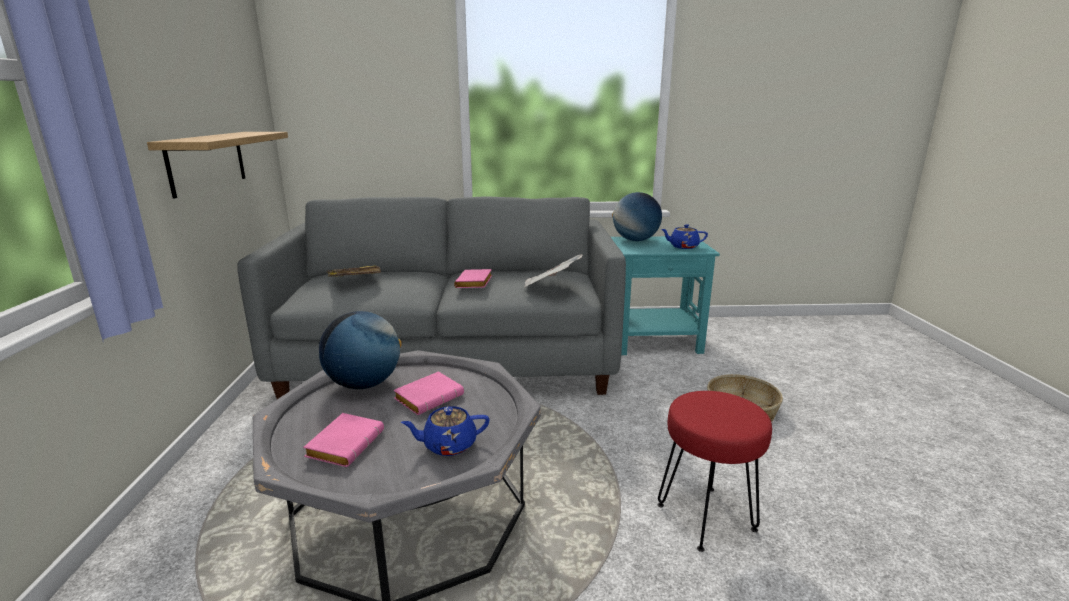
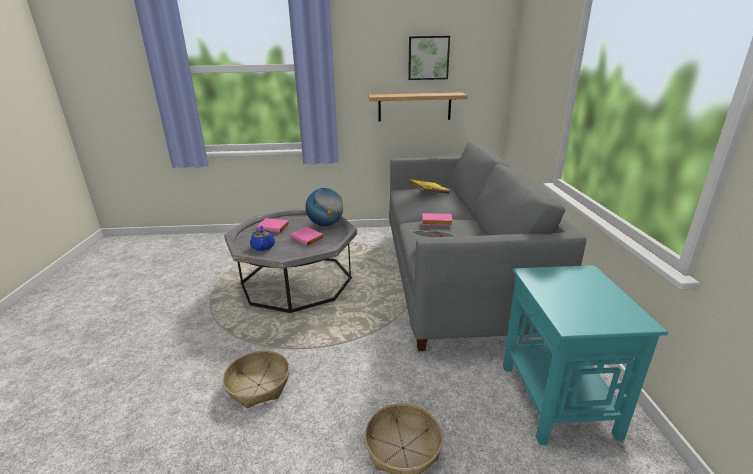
camera: 90 degrees right, 5 degrees up
(202, 70) = (428, 58): none -> picture
(635, 240) = (585, 279): globe -> none
(683, 247) = (575, 310): blue teapot -> none
(704, 516) = (259, 385): red stool -> basket

